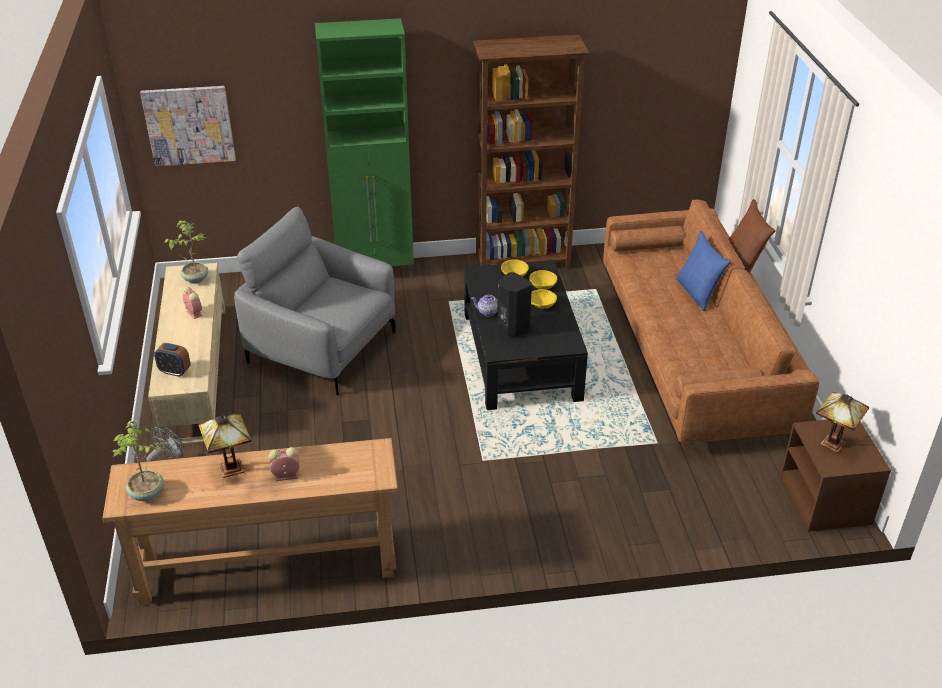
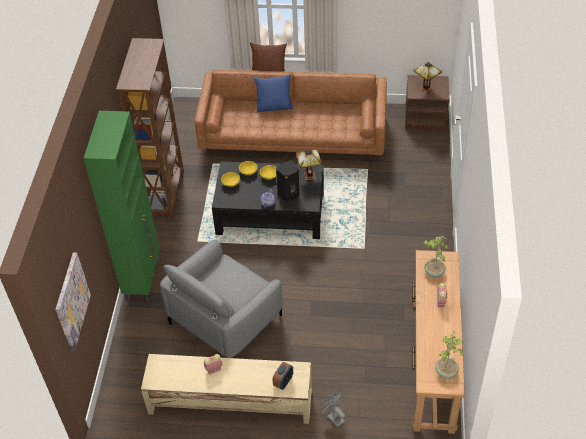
camera: 75 degrees left, 10 degrees up
(195, 279) = (167, 368): potted plant -> potted plant (434, 272)
(229, 467) = (429, 329): table lamp -> table lamp (309, 176)

